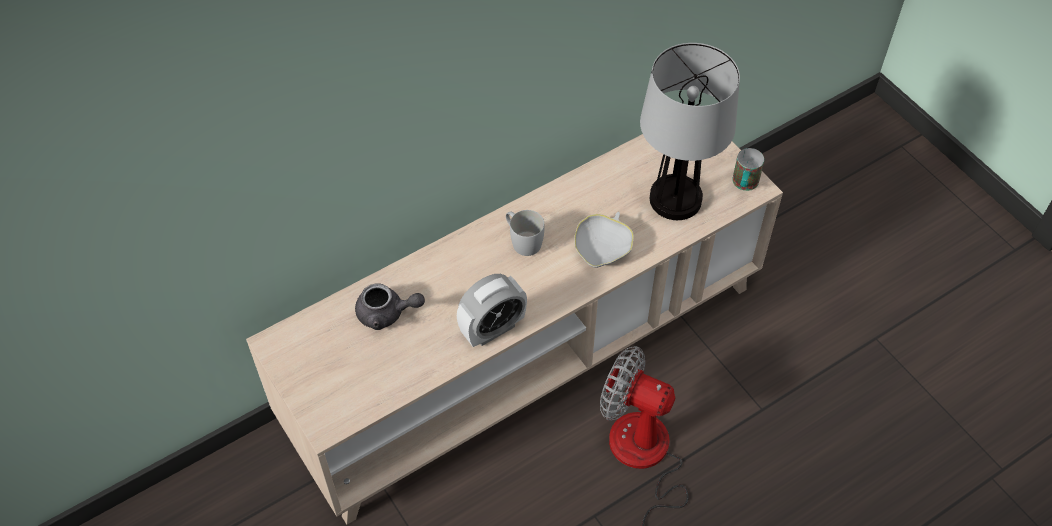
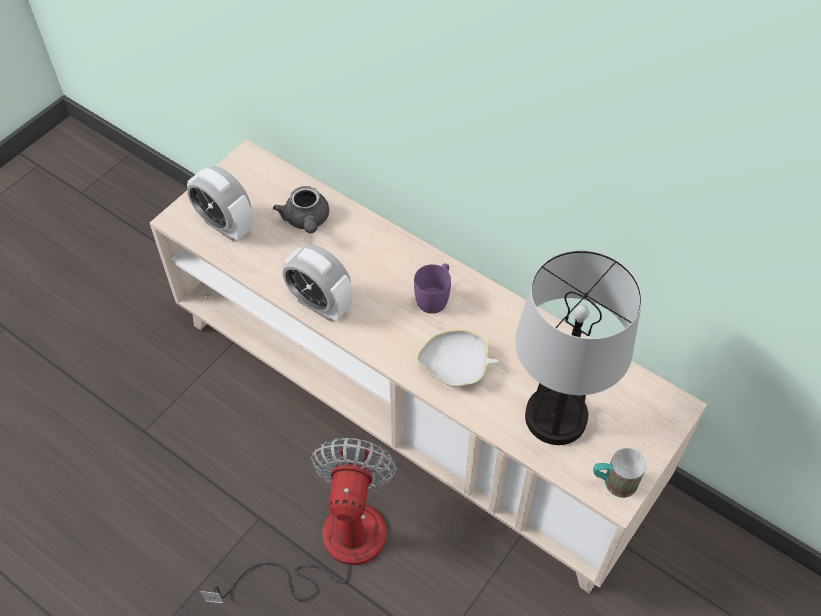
camera: 70 degrees right, 0 degrees up
(357, 384) = (225, 225): none -> alarm clock
(522, 240) = (435, 296): white mug -> purple mug

